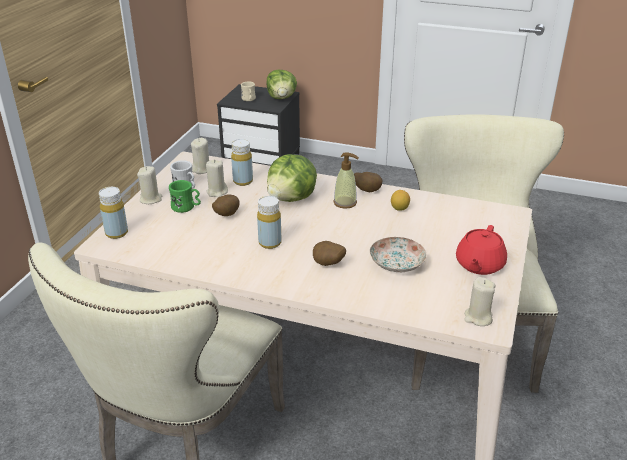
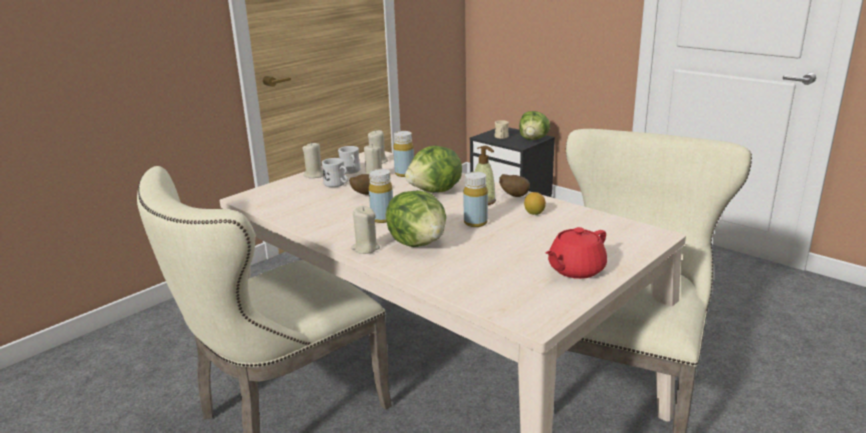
camera: 25 degrees right, 10 degrees down
(116, 233) = (264, 192): yellow bottle -> yellow bottle (475, 223)
(186, 207) = (337, 184): green mug -> white mug
(328, 265) = (418, 243): potato -> lettuce
(397, 263) = (488, 253): plate -> none
(478, 317) = (529, 311): beige candle -> beige candle (365, 248)

